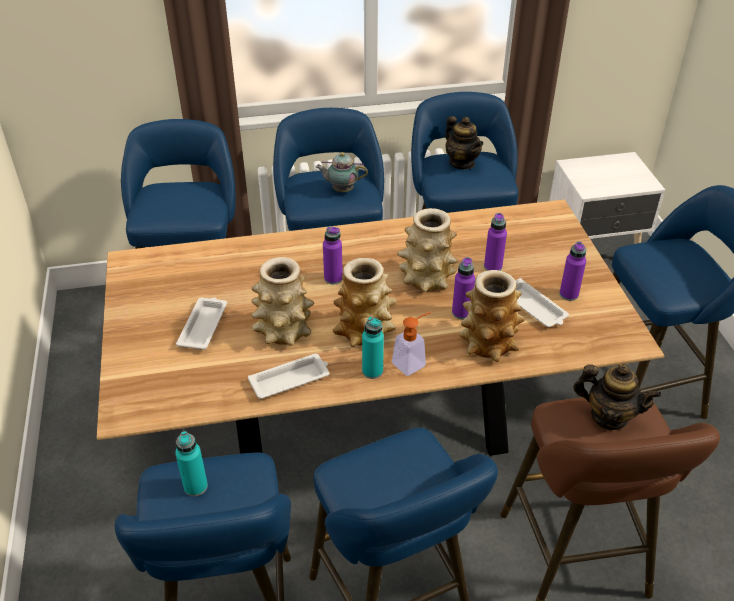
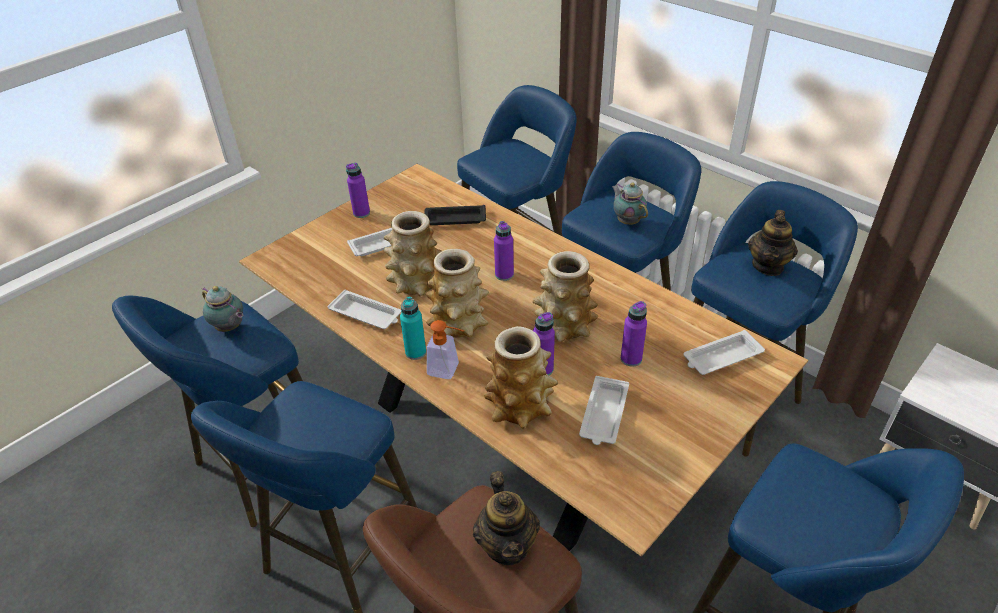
camera: 55 degrees right, 0 degrees up
(195, 486) = (230, 328): turquoise bottle -> teapot
(224, 270) = (453, 219): none -> black tray
(530, 229) = (721, 357): none -> white tray
(568, 294) = (653, 432): purple bottle -> purple bottle (361, 213)

